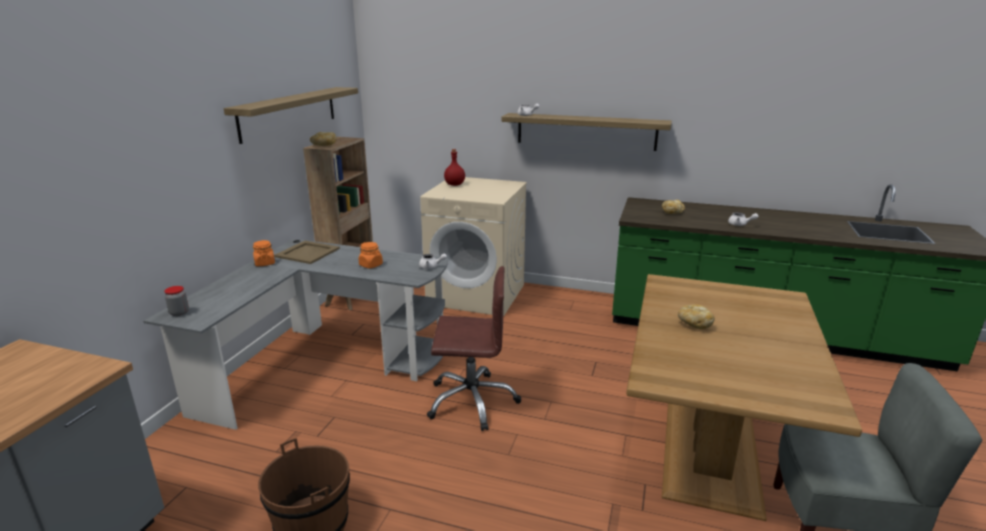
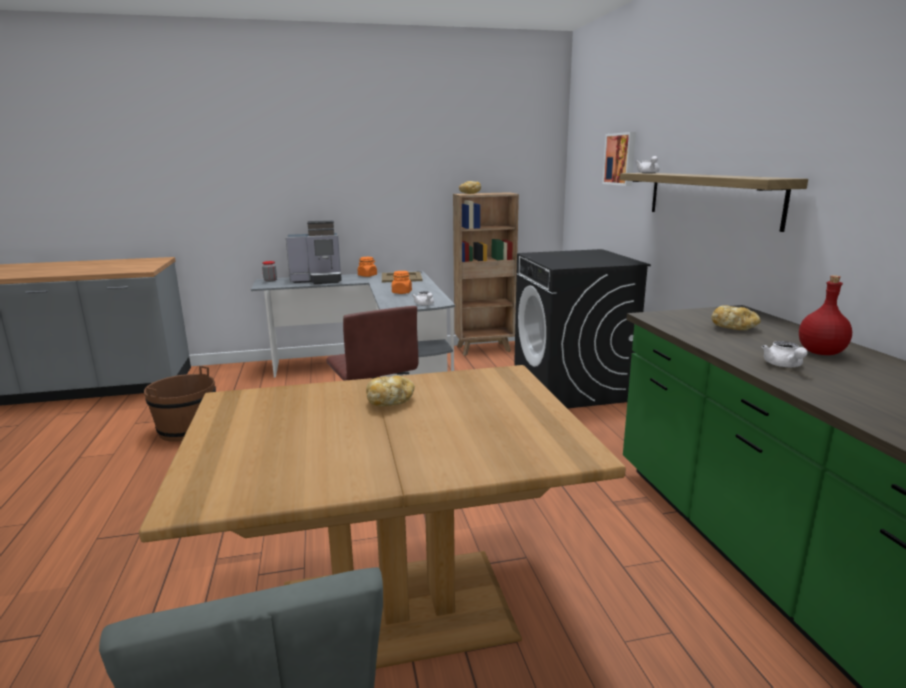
camera: 60 degrees right, 5 degrees down
(235, 288) = (318, 280): none -> coffee machine
(289, 113) = (445, 160): shelf -> none
(454, 185) = (574, 253): red bottle -> red bottle (819, 352)
(465, 100) = (621, 159): none -> picture
(477, 294) = (571, 387): beige washing machine -> black washing machine

